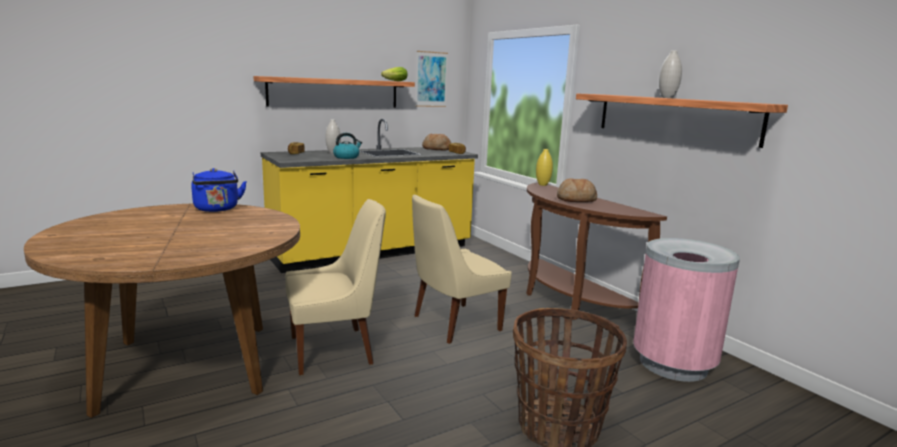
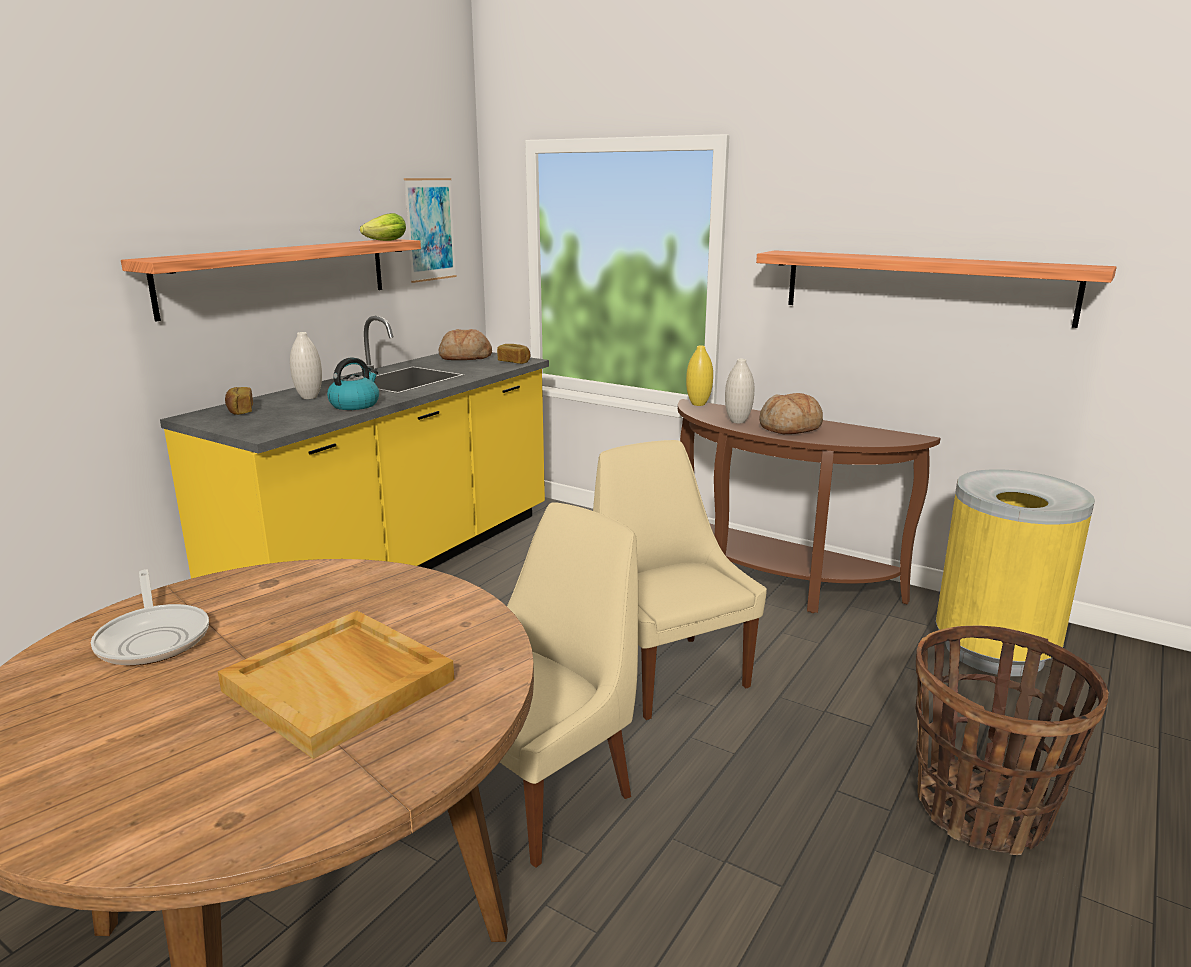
camera: 25 degrees left, 5 degrees up
(160, 215) = (154, 638): none -> frying pan
(194, 238) = (341, 685): none -> beige tray
(217, 209) = (256, 588): blue kettle -> none
(453, 324) = (667, 673): beige chair -> beige chair turned 120 degrees clockwise
(667, 98) = (925, 259): white vase -> white vase (737, 421)
(673, 364) = (994, 650): pink trash can -> yellow trash can

